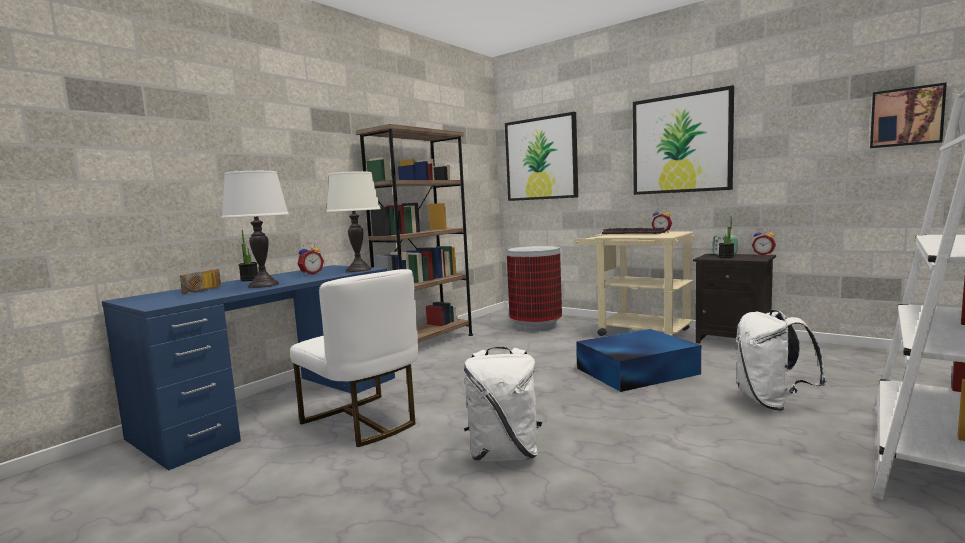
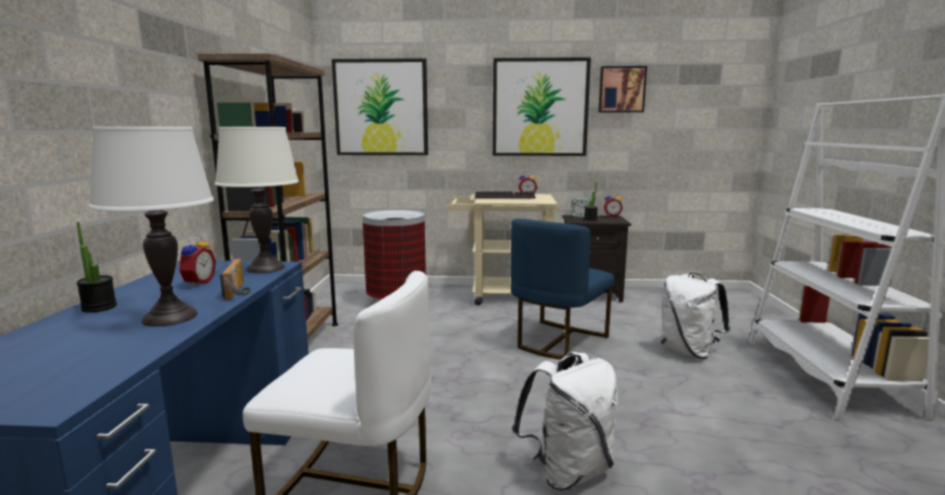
camera: 35 degrees left, 5 degrees up
(204, 290) = (58, 345): radio -> radio (240, 291)
(635, 371) = (557, 341): blue storage box -> blue chair
(906, 117) = (714, 105): picture -> picture (621, 89)

